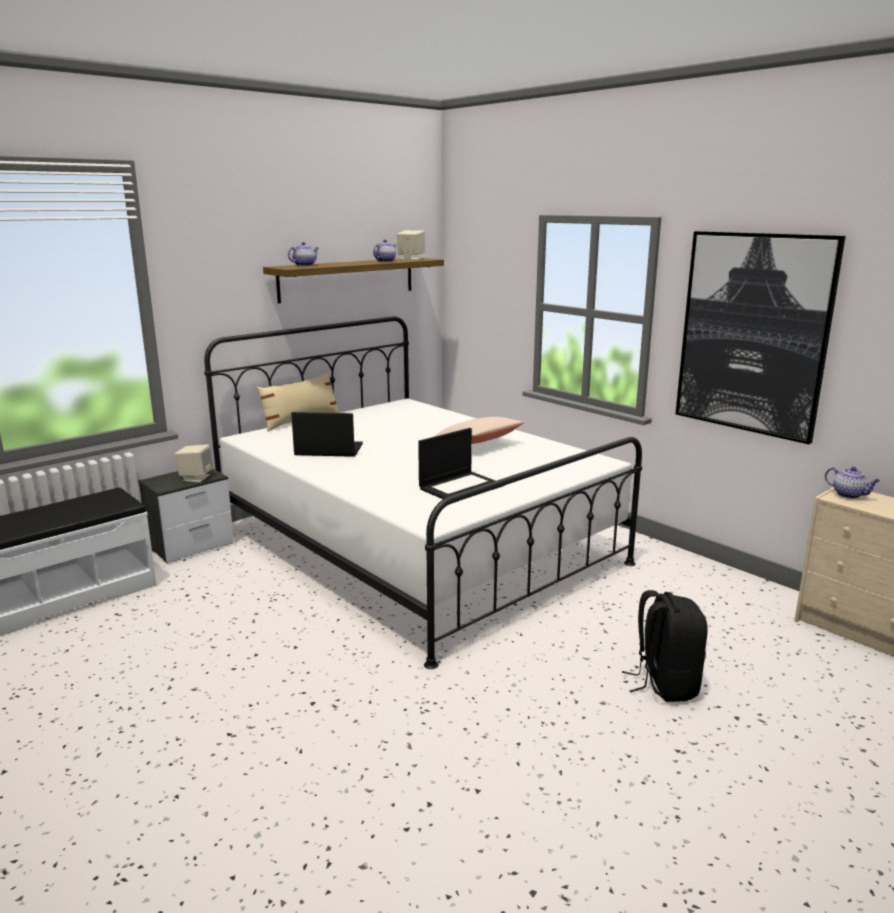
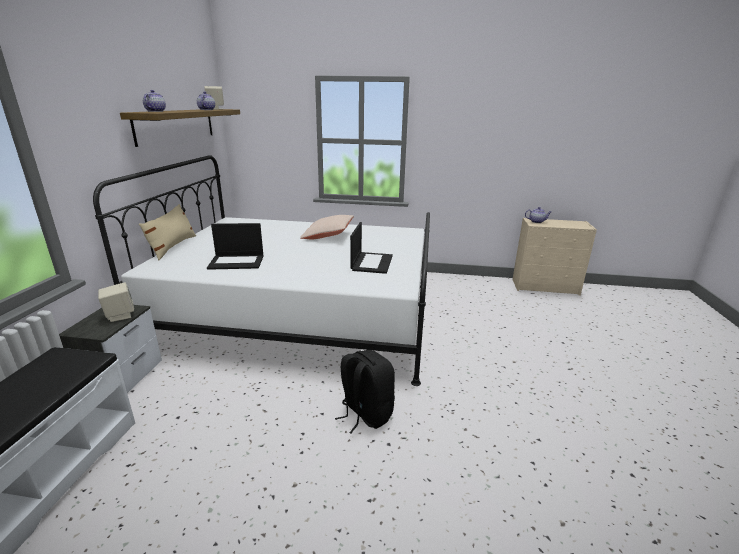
camera: 40 degrees left, 5 degrees up
(328, 450) = (237, 262): laptop -> laptop turned 150 degrees counterclockwise
(664, 684) = (520, 340): black backpack -> black backpack (365, 414)
(753, 334) = (472, 144): picture -> none

